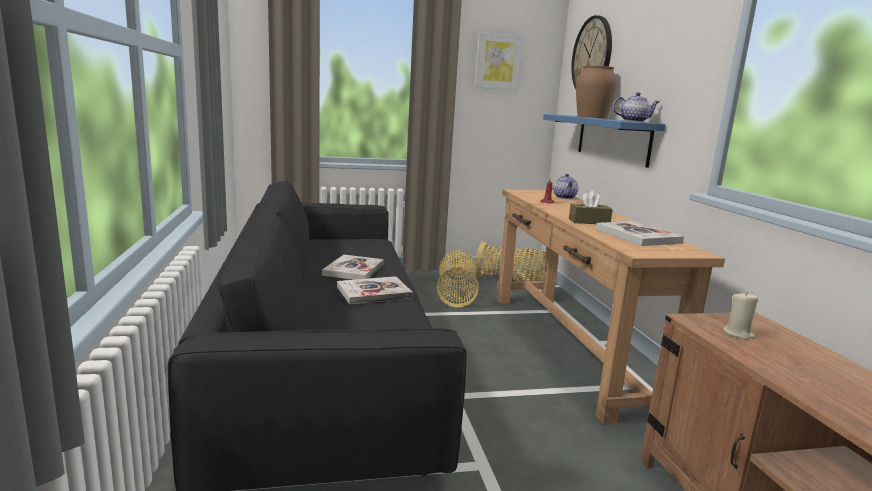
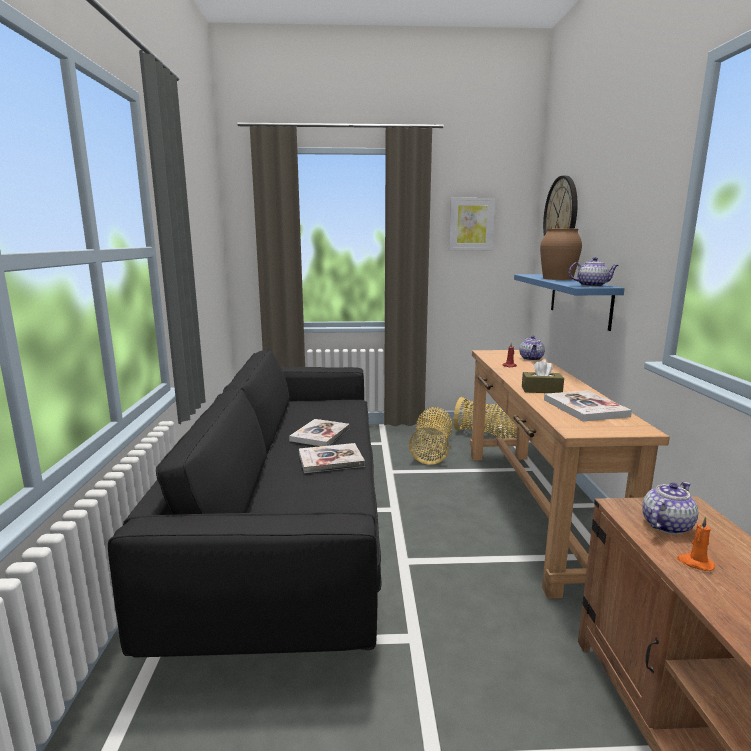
camera: 10 degrees right, 0 degrees up
(738, 334) = (666, 525): beige candle -> teapot
(776, 361) = (695, 563): none -> orange candle

